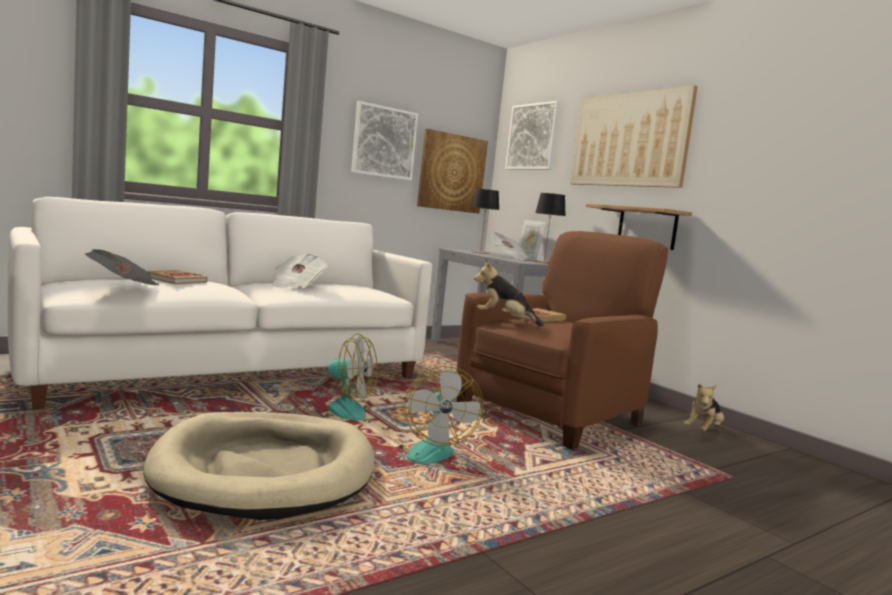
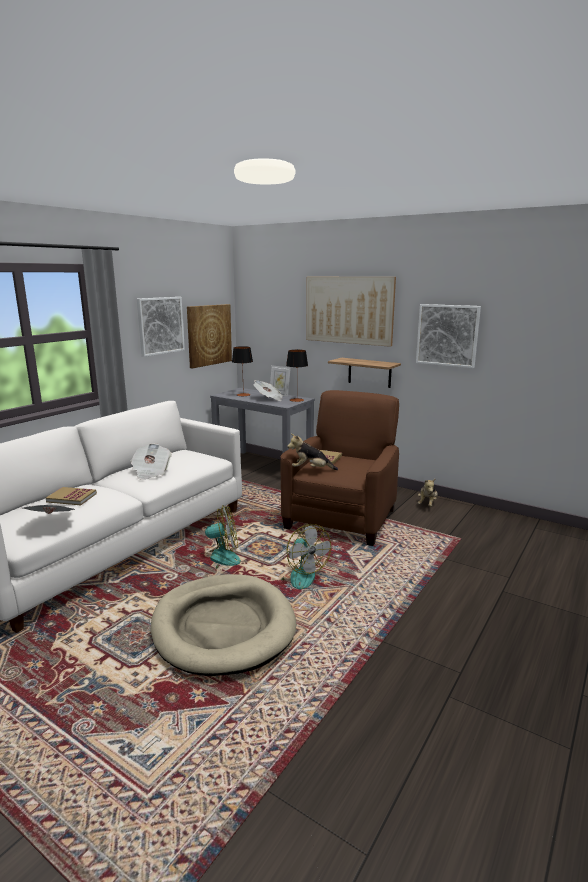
camera: 20 degrees left, 10 degrees up
(533, 137) = (268, 301): picture -> picture (447, 335)

